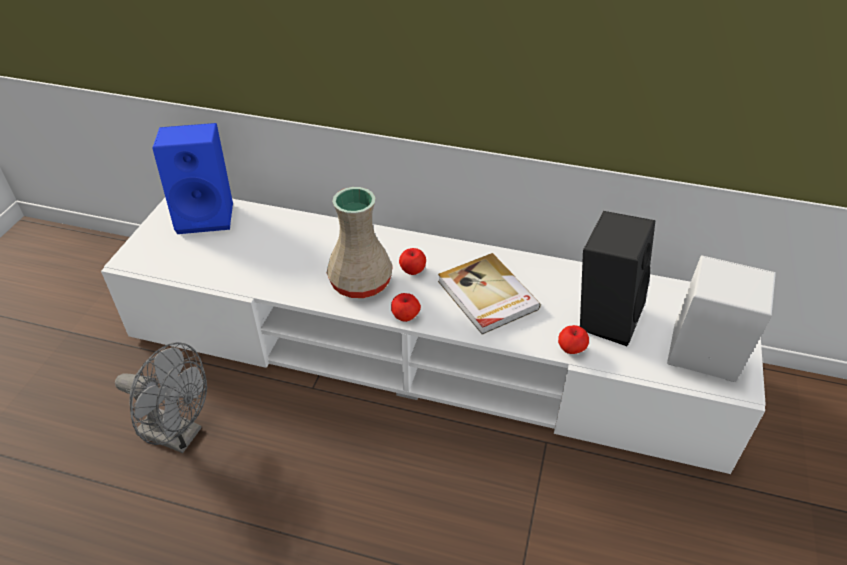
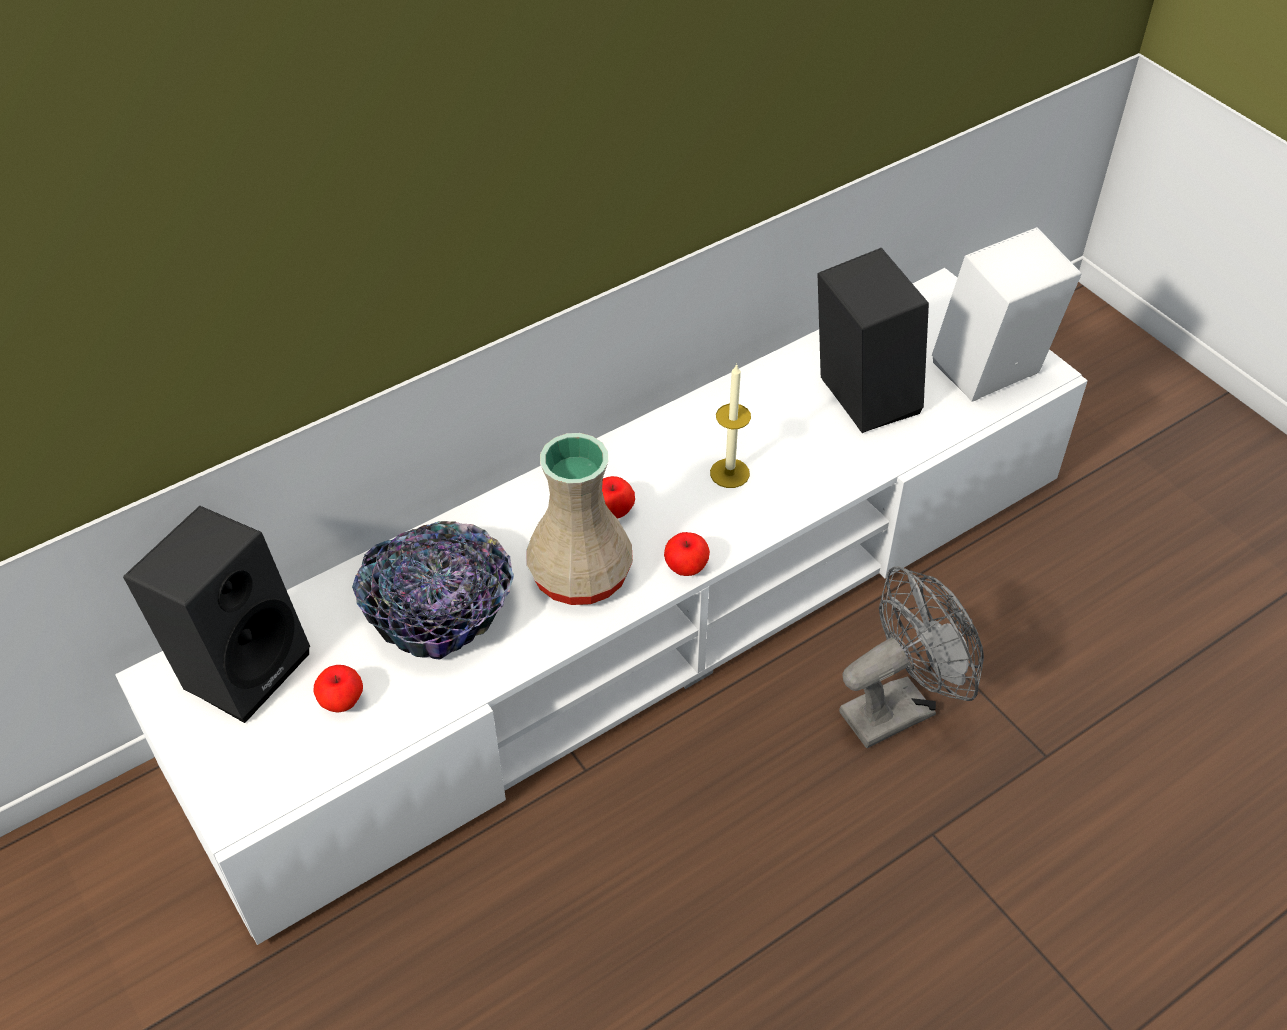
camera: 50 degrees left, 5 degrees up
(178, 435) = (516, 975): grey fan -> grey fan (898, 707)
(207, 215) = (241, 664): blue speaker -> black speaker
(291, 252) = (440, 612): none -> bowl
(487, 296) = (729, 473): book -> candle
(571, 349) = (880, 460): apple -> apple (342, 702)

